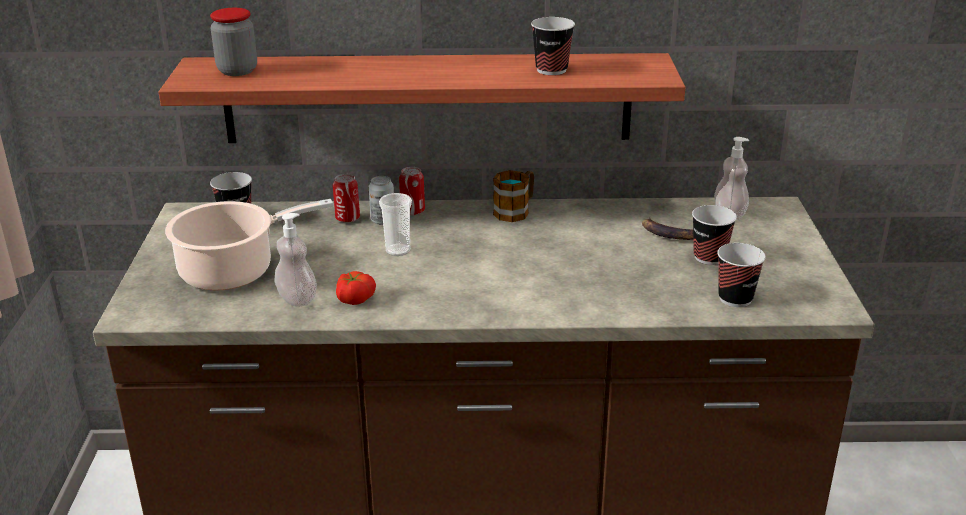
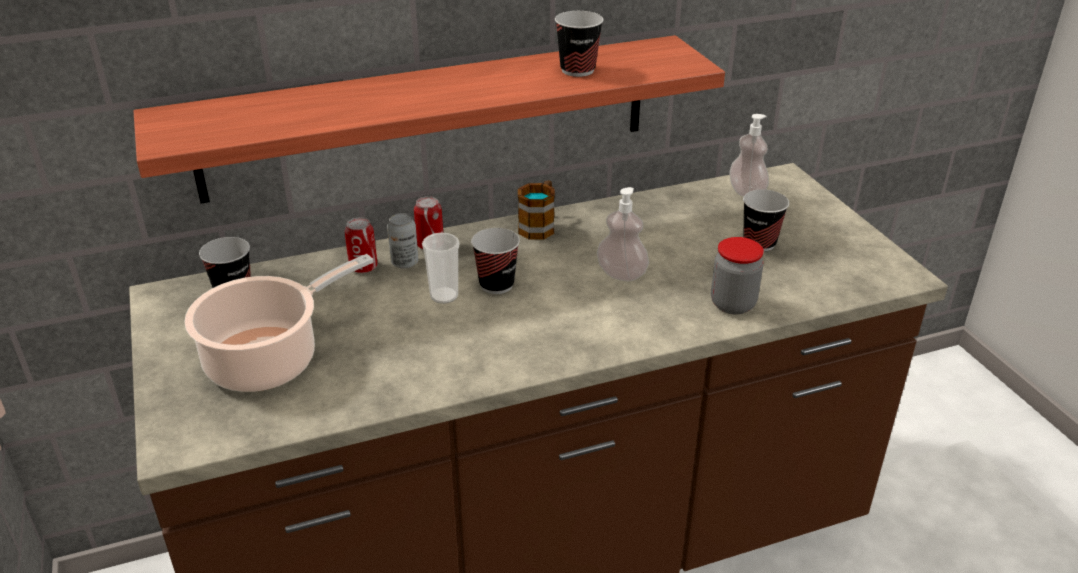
camera: 20 degrees left, 5 degrees up
(237, 71) = (219, 118): jar -> jar (733, 304)
(297, 299) = (368, 380): soap dispenser -> soap dispenser (621, 274)
(354, 299) = (433, 365): tomato -> none
(668, 234) = (705, 224): banana -> none
(735, 298) = (812, 284): cup -> cup (496, 284)

